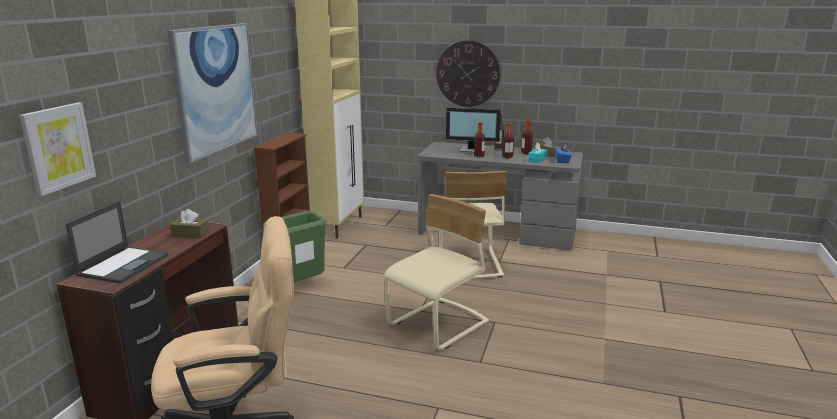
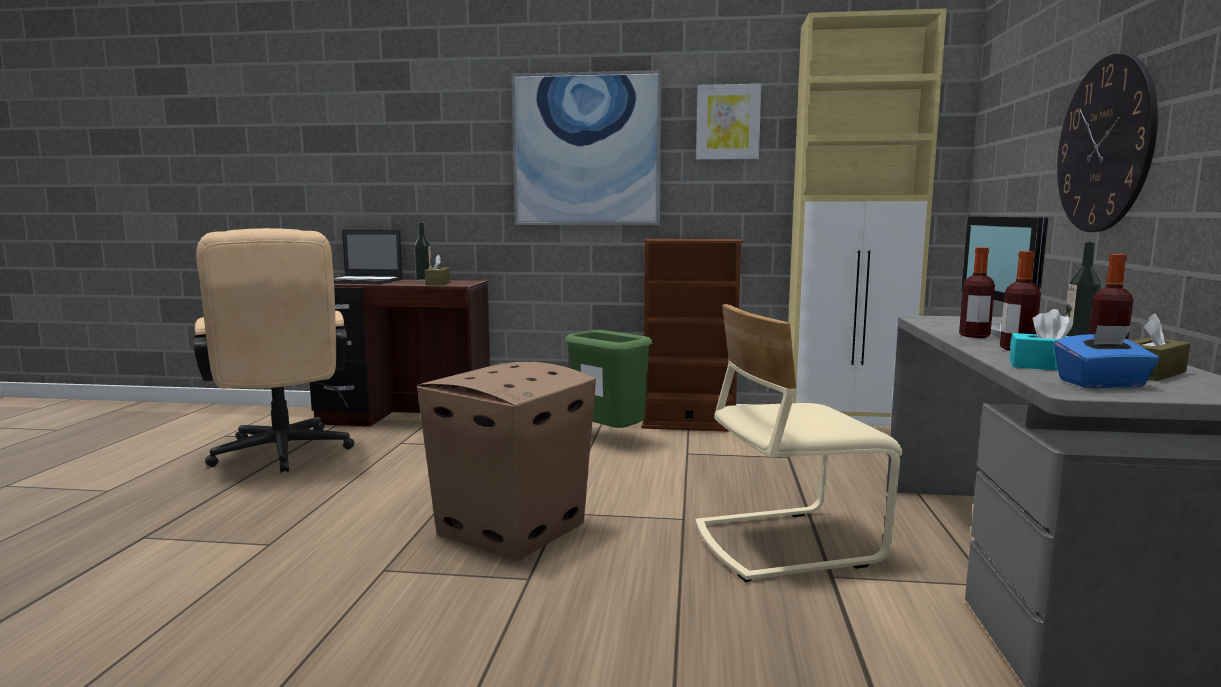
camera: 80 degrees right, 10 degrees down
(58, 147) = (360, 167): picture -> picture (728, 122)
(149, 240) = (423, 280): none -> bottle
(438, 325) = (510, 530): beige chair -> cardboard box

